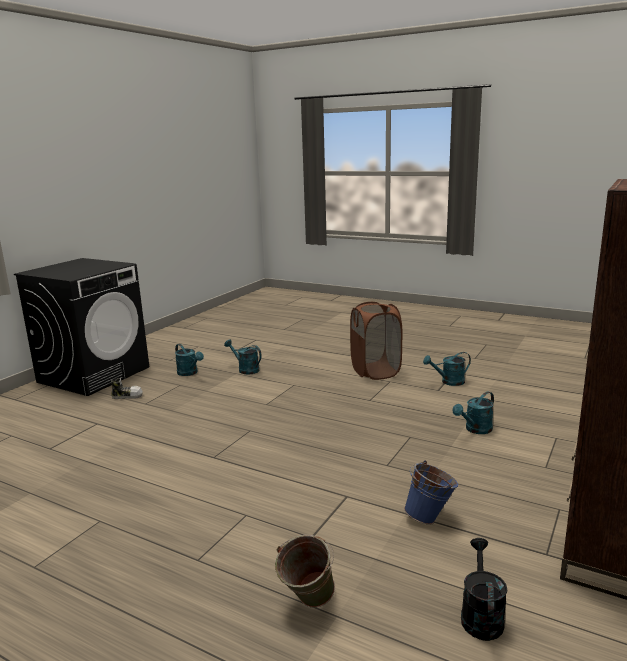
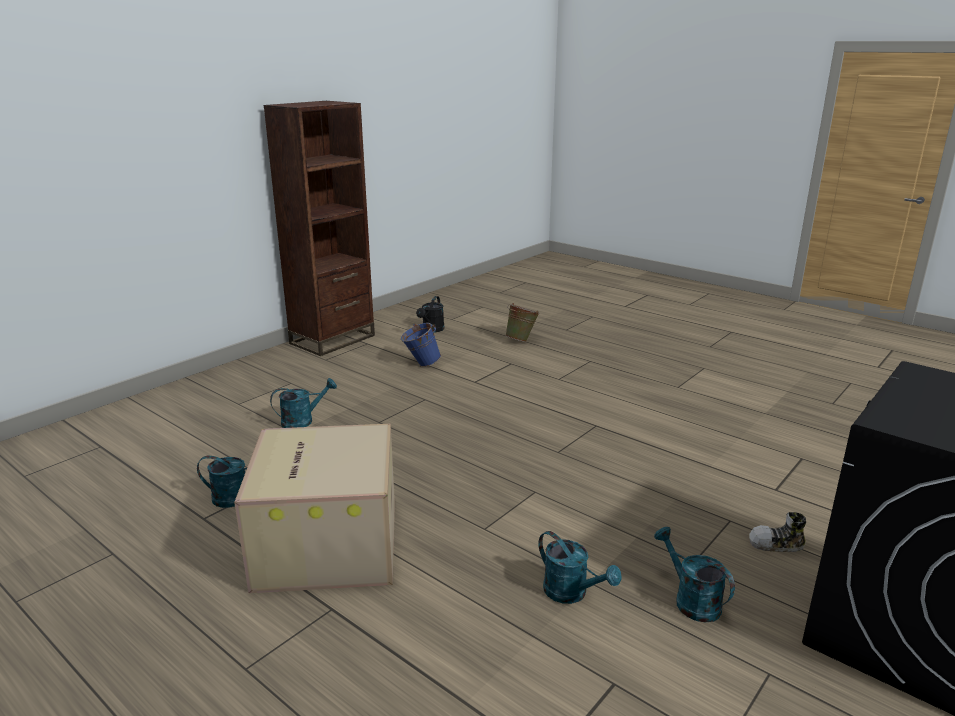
camera: 170 degrees left, 5 degrees up
(375, 371) = (326, 543): brown laundry basket -> cardboard box

